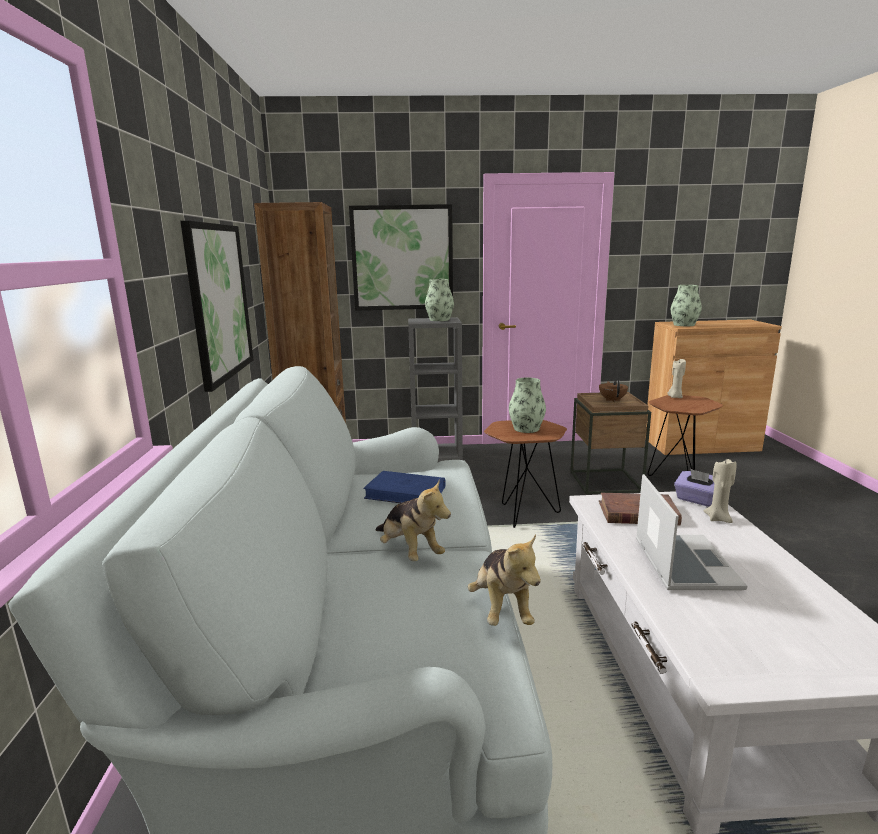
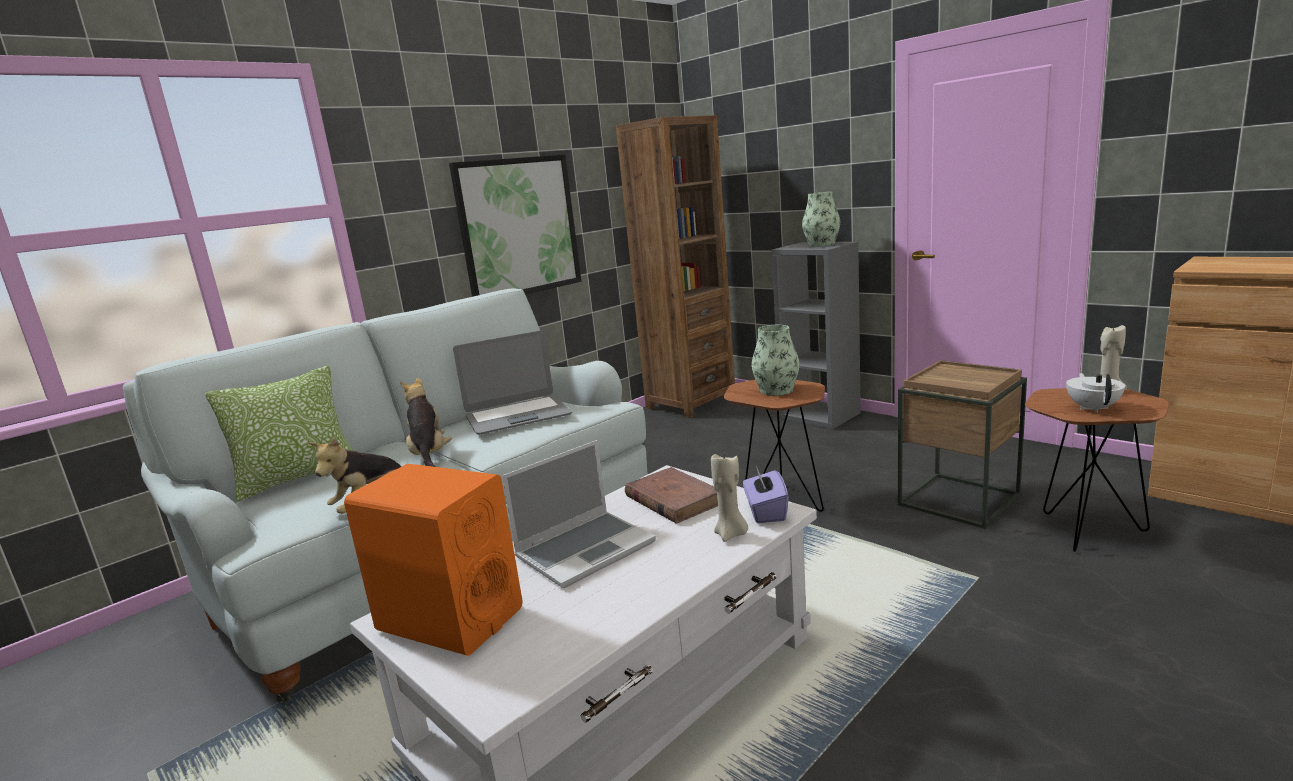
camera: 50 degrees right, 0 degrees up
(332, 633) = (298, 478): none -> pillow
(402, 258) = (800, 167): picture -> none
(406, 493) = (517, 416): blue book -> laptop
(409, 551) = (429, 455): plush toy -> plush toy turned 150 degrees clockwise
(612, 400) = (965, 377): brown teapot -> none
(684, 325) = (1222, 264): vase -> none
(692, 405) = (1093, 408): none -> white teapot
(751, 650) = (449, 619): none -> orange speaker

